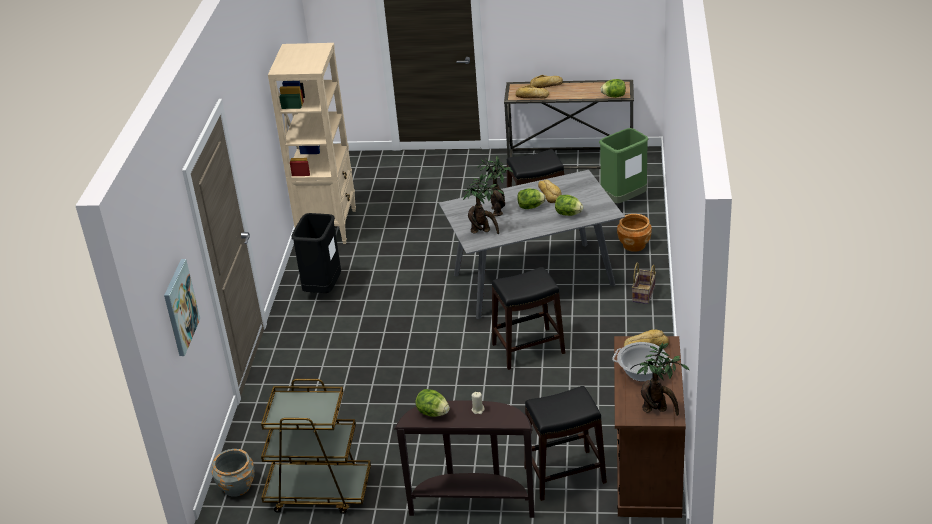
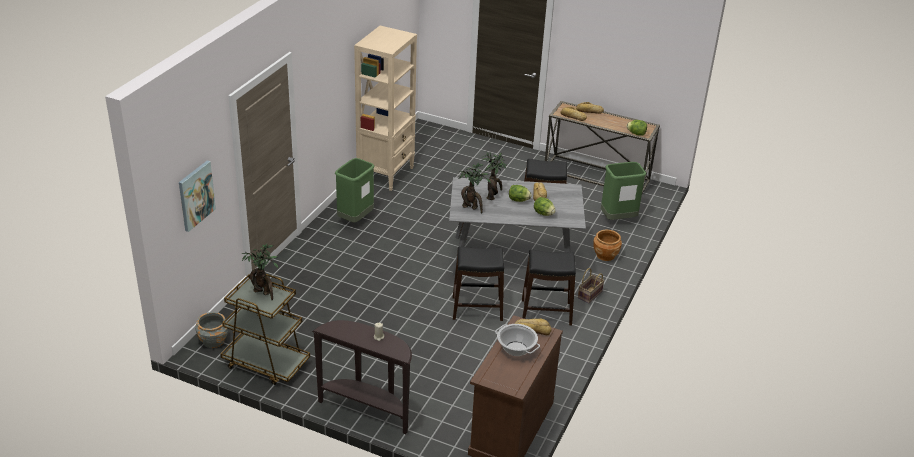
camera: 15 degrees right, 0 degrees up
(323, 289) = (355, 219): black trash can -> green trash can
(433, 413) = (345, 329): lettuce -> none
(565, 475) = (447, 411): black stool -> black stool (546, 312)
(658, 410) = (510, 380): potted plant -> potted plant (263, 293)

